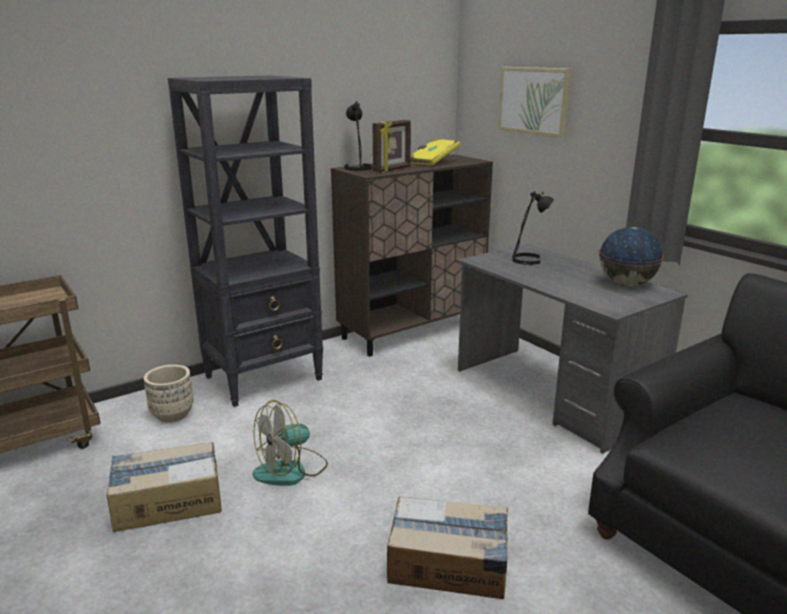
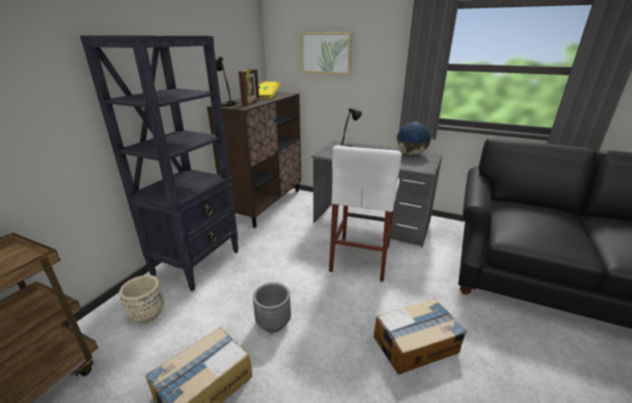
camera: 30 degrees left, 5 degrees up
(291, 470) = (273, 323): fan -> grey planter
(482, 436) = (361, 258): none -> white stool

